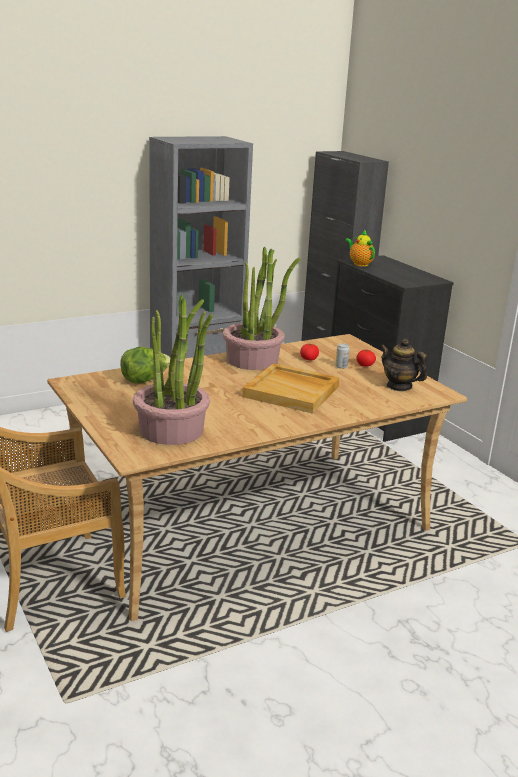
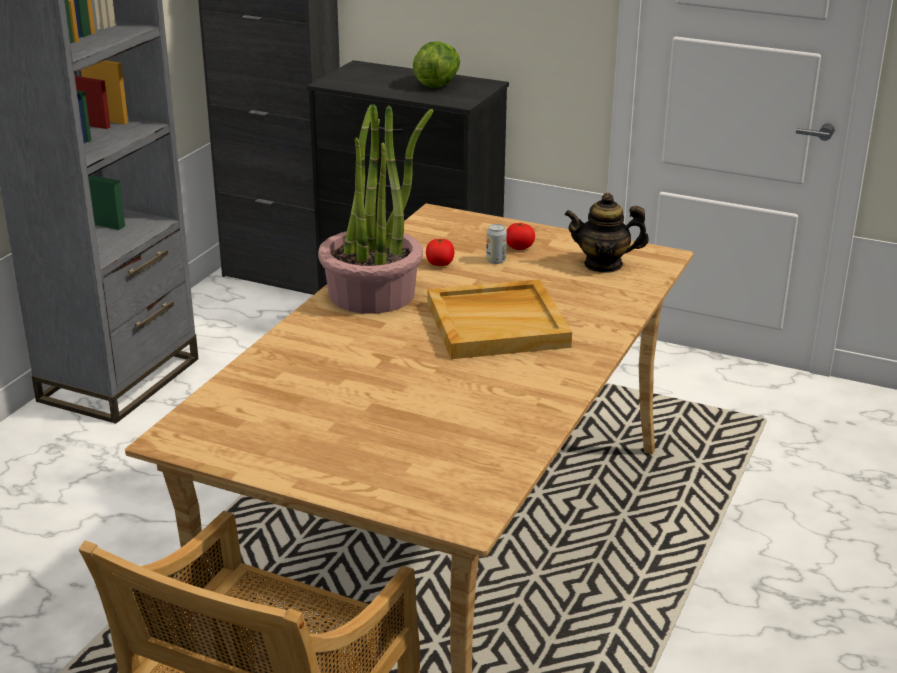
camera: 35 degrees left, 5 degrees up
(145, 380) = (280, 388): lettuce -> lettuce (437, 83)
(172, 430) = (448, 453): potted plant -> none
(359, 264) = (349, 84): teapot -> none

